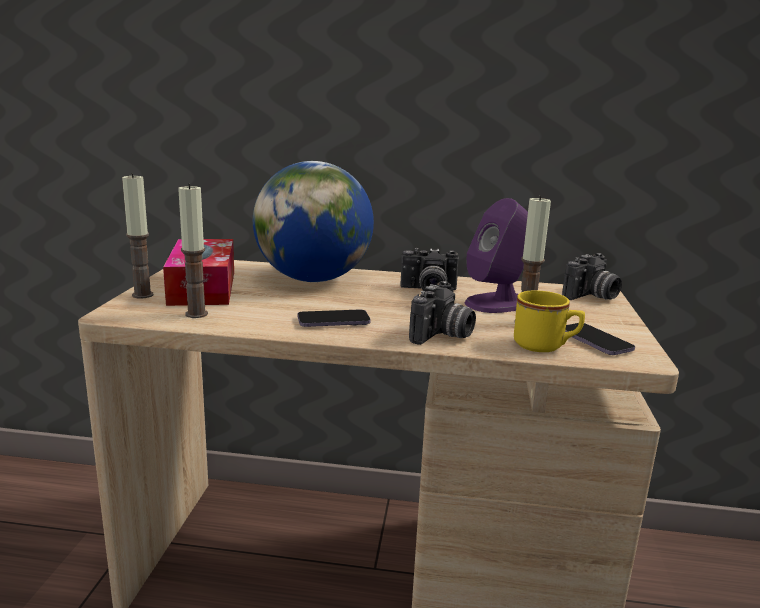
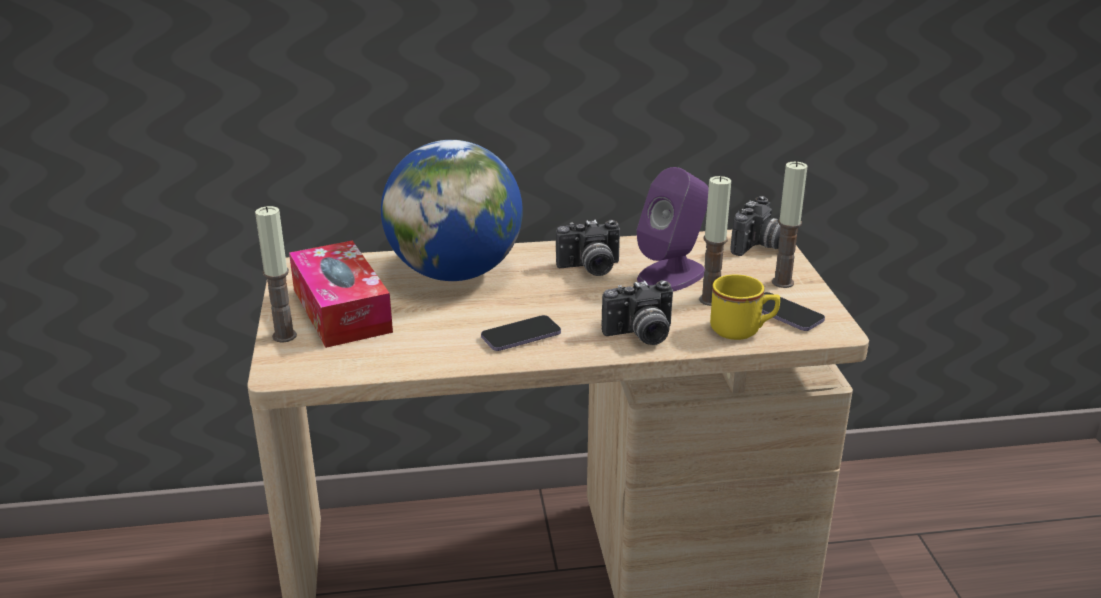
camera: 15 degrees left, 10 degrees up
(196, 314) = (370, 354): candle -> candle (782, 282)
(443, 336) = (640, 335): camera -> camera turned 60 degrees clockwise

